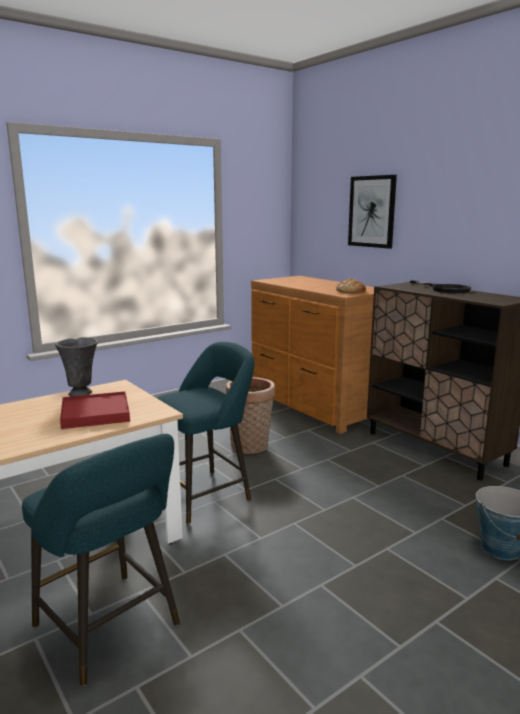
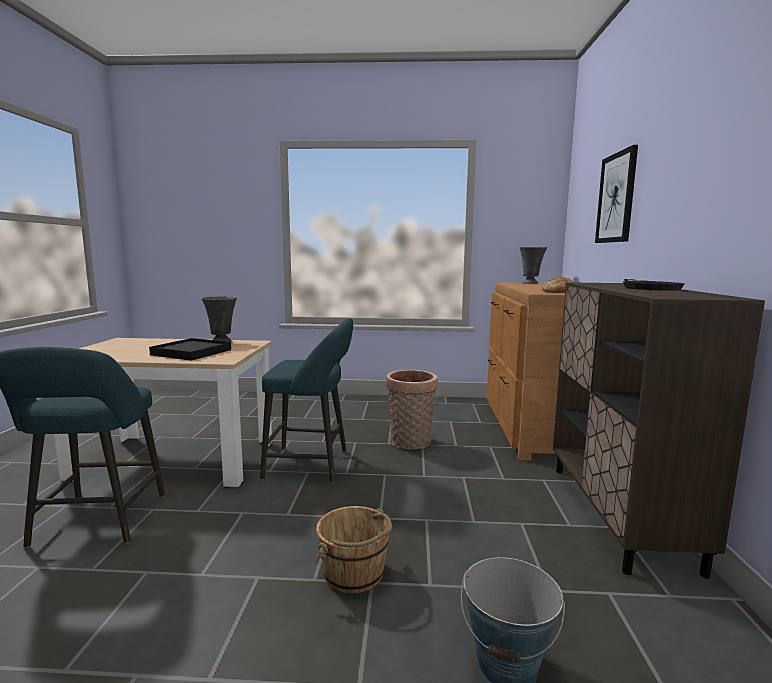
camera: 40 degrees right, 5 degrees down
(95, 413) = (192, 352): red tray -> black tray
(281, 278) = (530, 283): none -> grey vase
(370, 549) = (354, 573): none -> brown bucket

